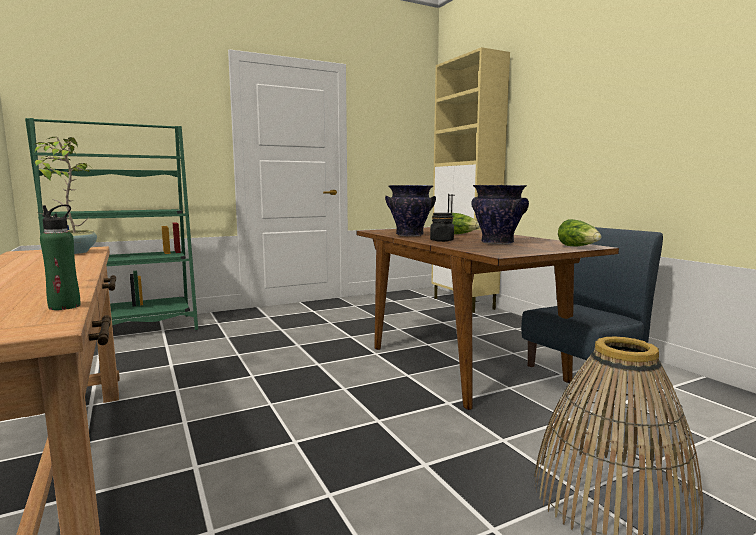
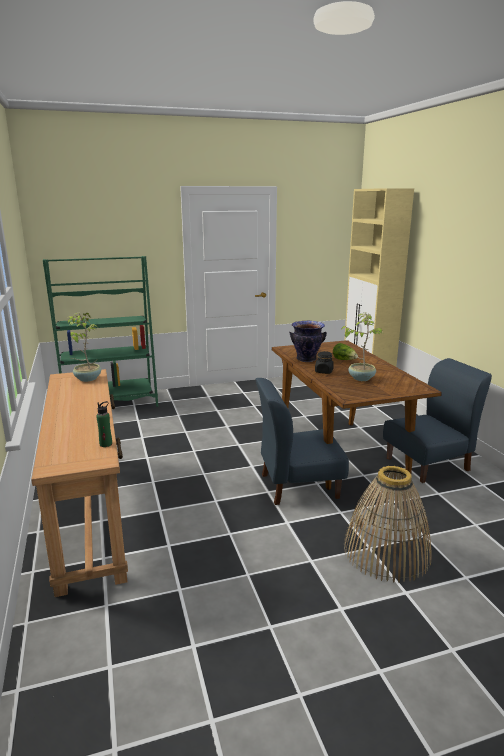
camera: 10 degrees right, 10 degrees up
(422, 408) = (298, 485): none -> blue chair
(497, 243) = (361, 378): vase -> potted plant
(578, 247) = (412, 389): lettuce -> none

